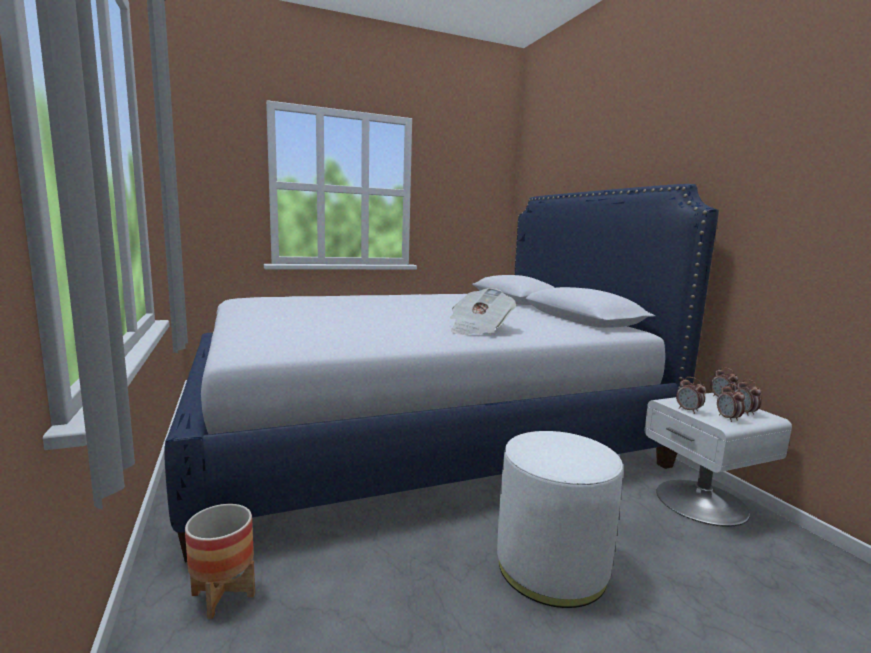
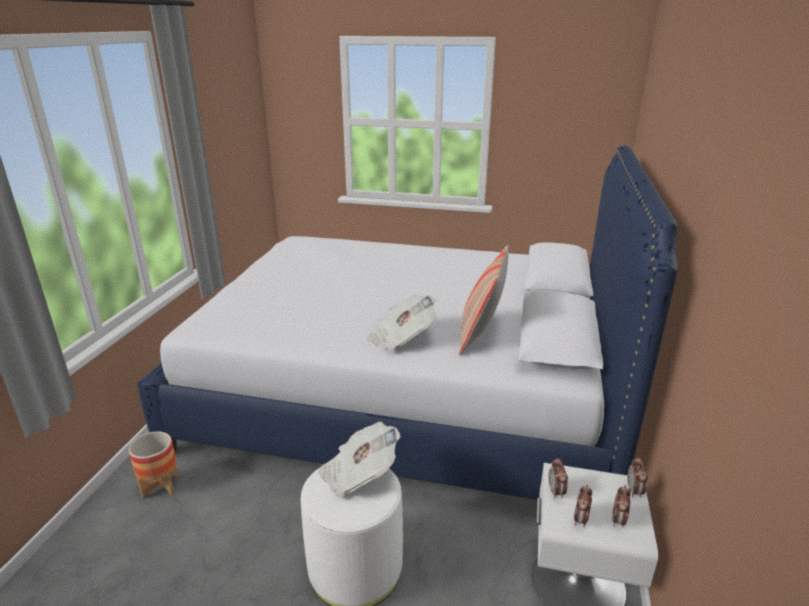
camera: 35 degrees right, 15 degrees up
(532, 322) = (481, 334): none -> pillow
(549, 440) = (359, 474): none -> newspaper

